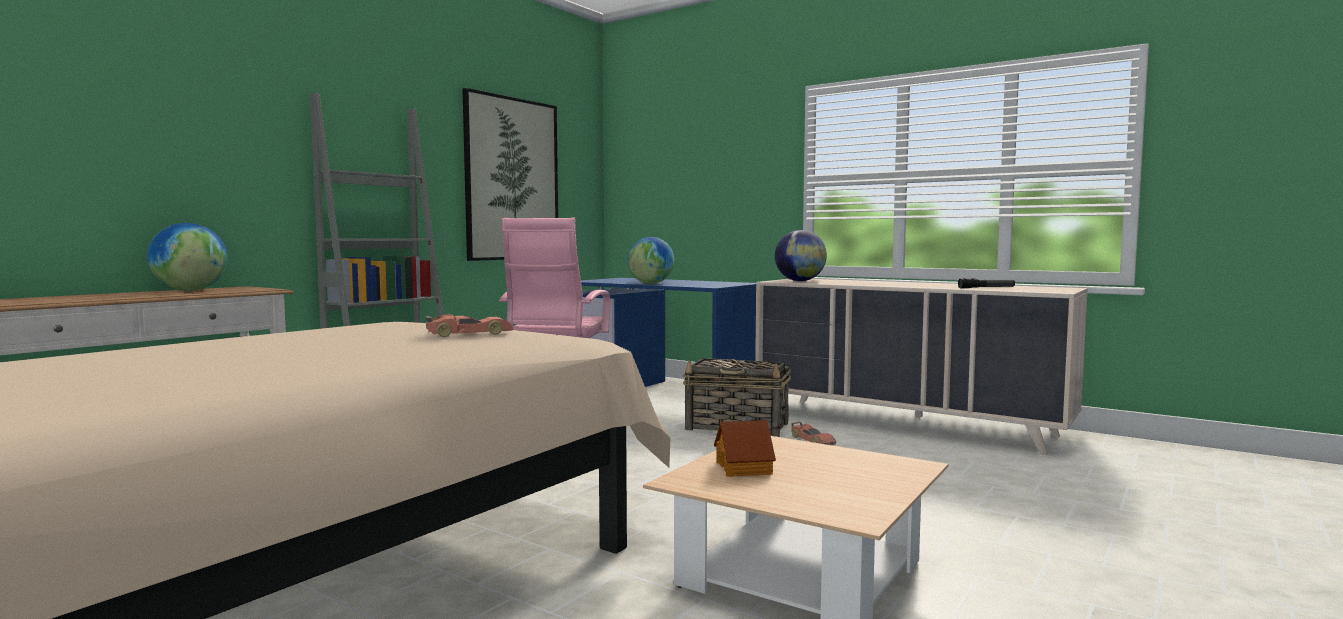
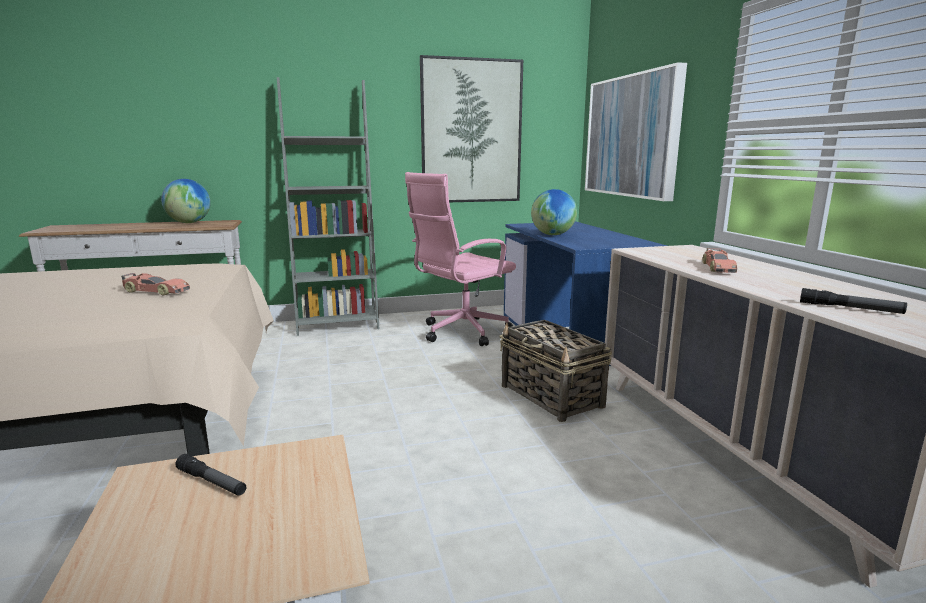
camera: 40 degrees right, 10 degrees up
(684, 189) = (632, 136): none -> picture
(744, 468) = (212, 482): toy house -> flashlight
(800, 281) = (663, 253): globe -> none
(812, 441) = (586, 438): toy car -> toy car (718, 268)

